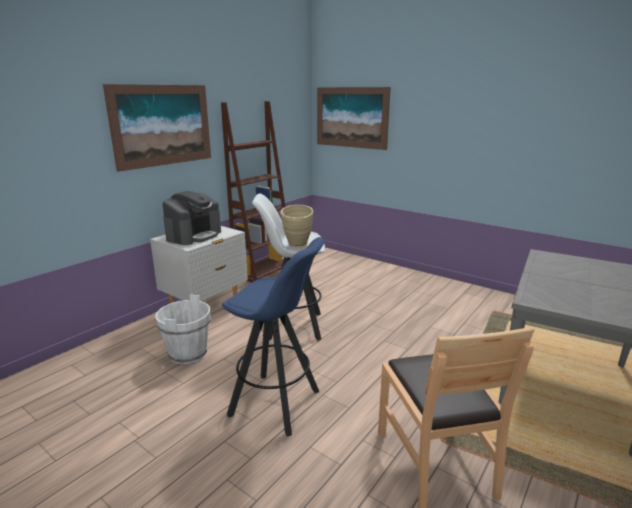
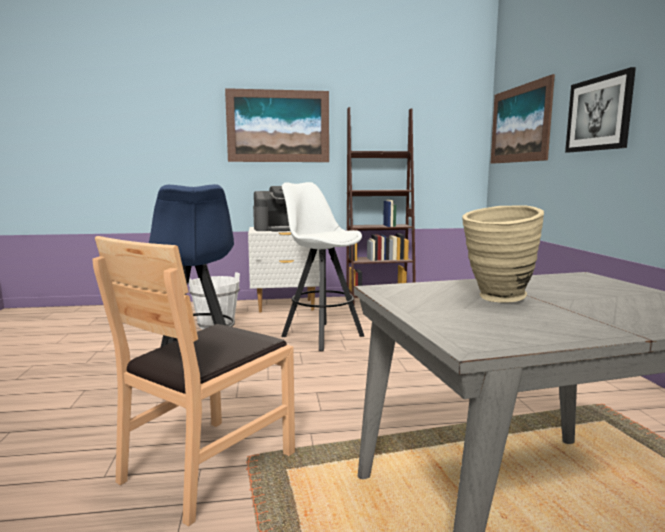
camera: 45 degrees right, 10 degrees down
(297, 246) = (312, 235): beige vase -> beige vase (497, 299)
(437, 125) = (599, 114): none -> picture

